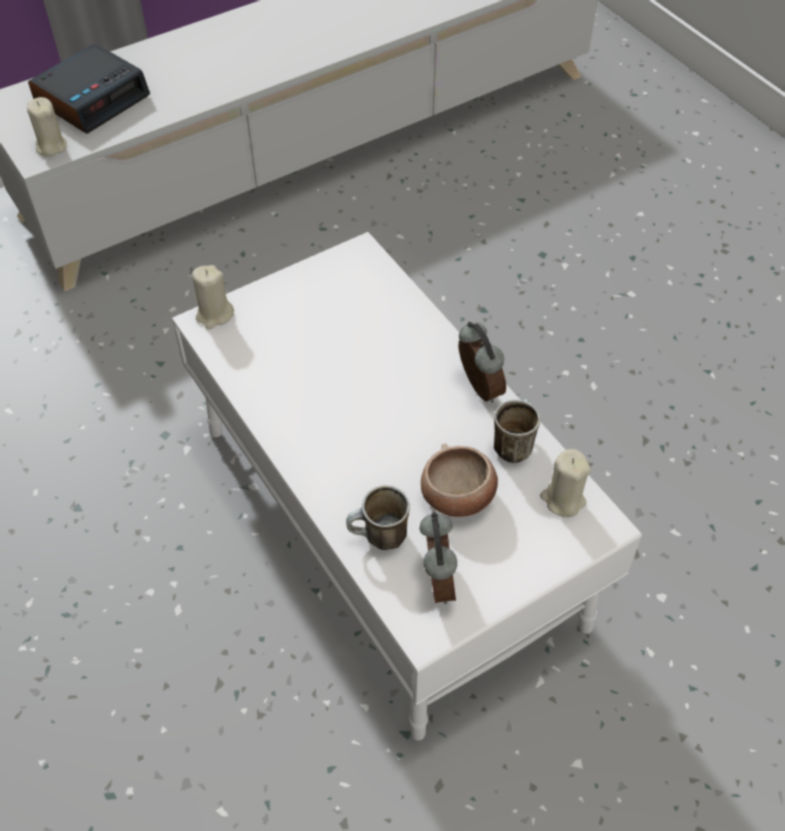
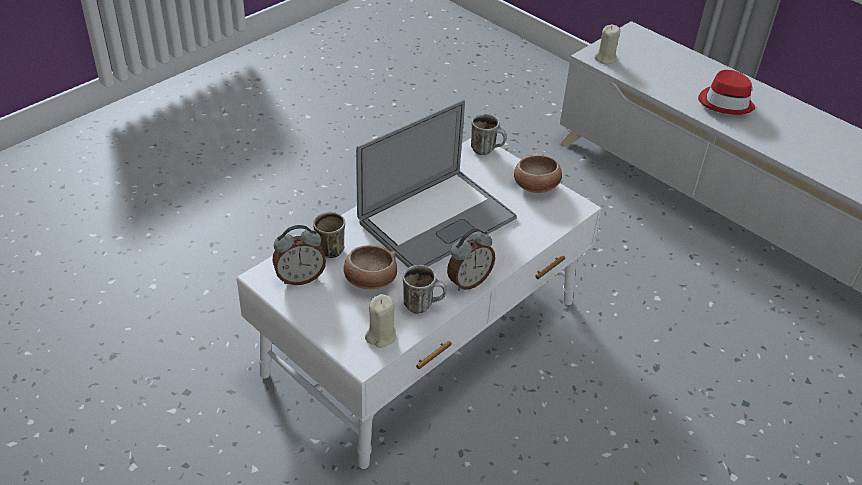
camera: 75 degrees right, 10 degrees down
(92, 98) = (663, 64): alarm clock -> none
(199, 71) = (726, 102): none -> red hat
(214, 315) = (487, 150): beige candle -> mug
(311, 282) = (536, 187): none -> bowl
(350, 399) = (437, 220): none -> laptop

